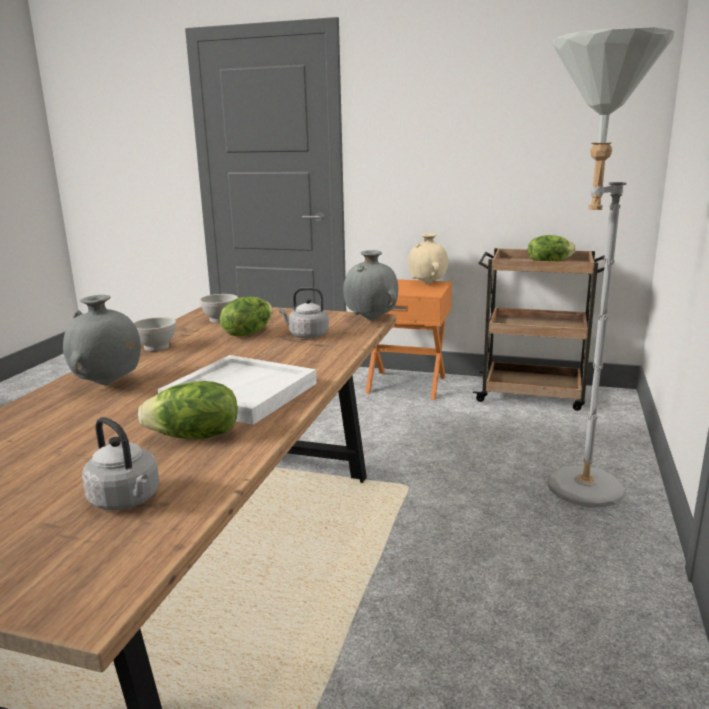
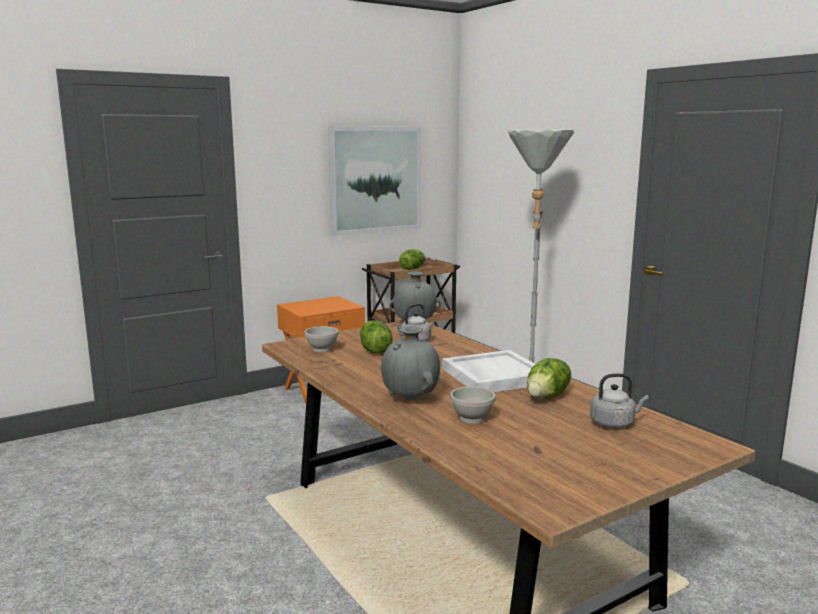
camera: 50 degrees left, 5 degrees down
(156, 347) = (351, 375): white bowl -> white bowl (472, 419)
(427, 284) = (328, 300): beige vase -> none
(521, 138) = (375, 179): none -> picture

